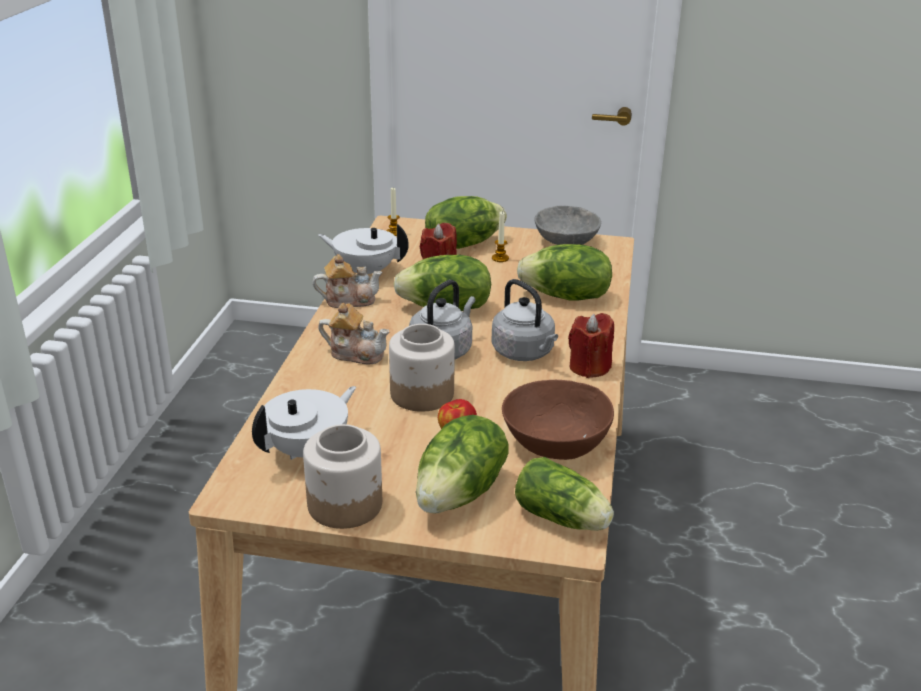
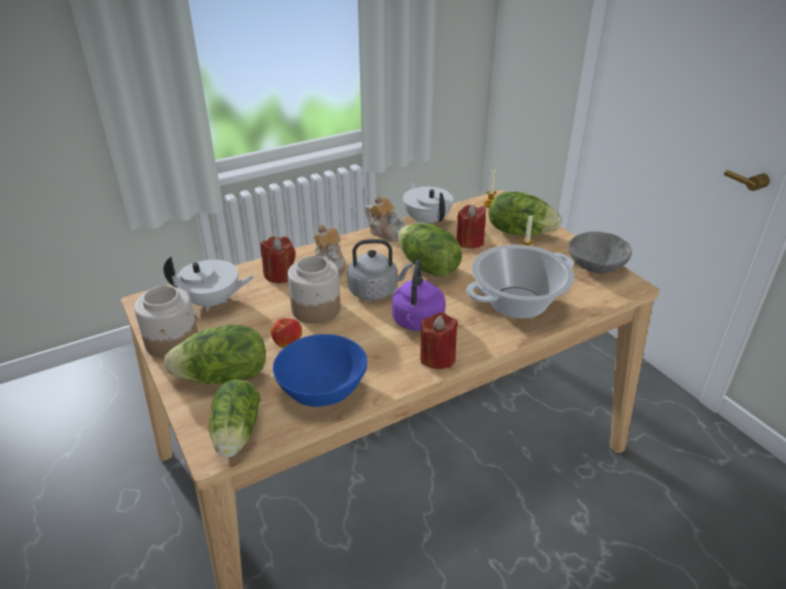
camera: 50 degrees right, 5 degrees up
(324, 389) = (280, 275): none -> red candle
(524, 353) = (417, 322): grey kettle -> purple kettle
(555, 443) = (321, 388): brown bowl -> blue bowl
(566, 297) = (518, 303): lettuce -> cooking pot

